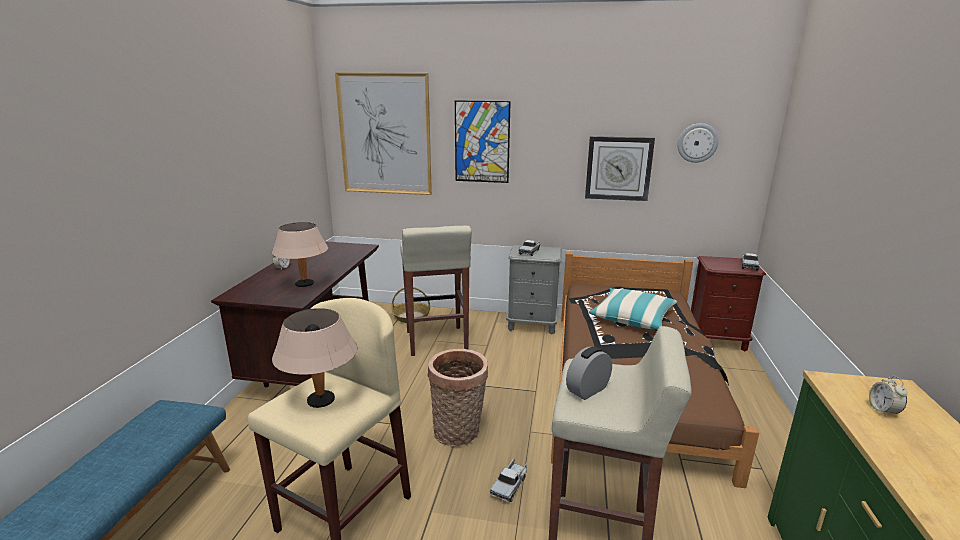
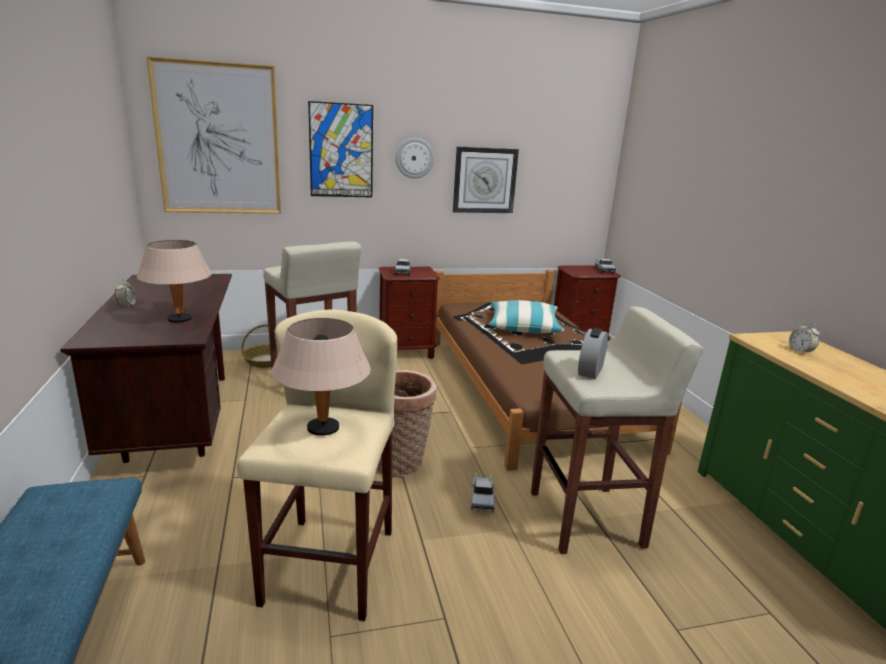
camera: 25 degrees left, 0 degrees up
(532, 324) = (406, 352): grey nightstand -> brown nightstand
(697, 143) = (554, 154): wall clock -> wall clock (414, 158)

